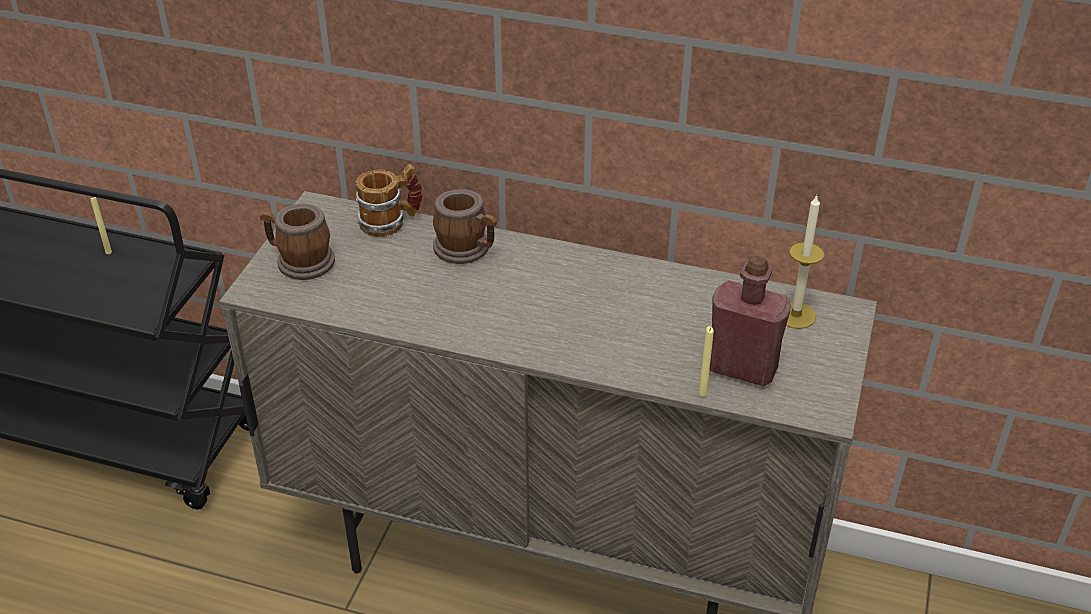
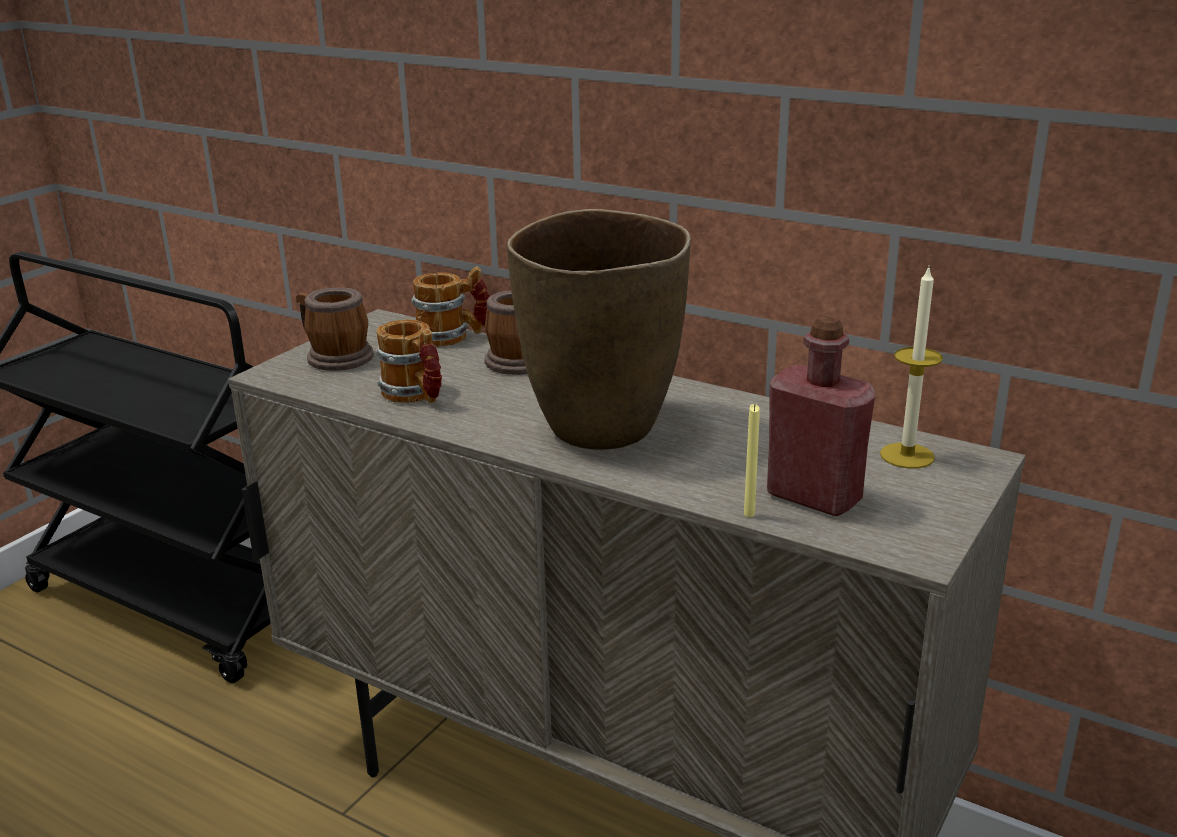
camera: 15 degrees right, 15 degrees down
(108, 252) = (191, 378): yellow candle -> none
(395, 301) = (416, 396): none -> mug
(562, 319) = (602, 429): none -> brown vase

